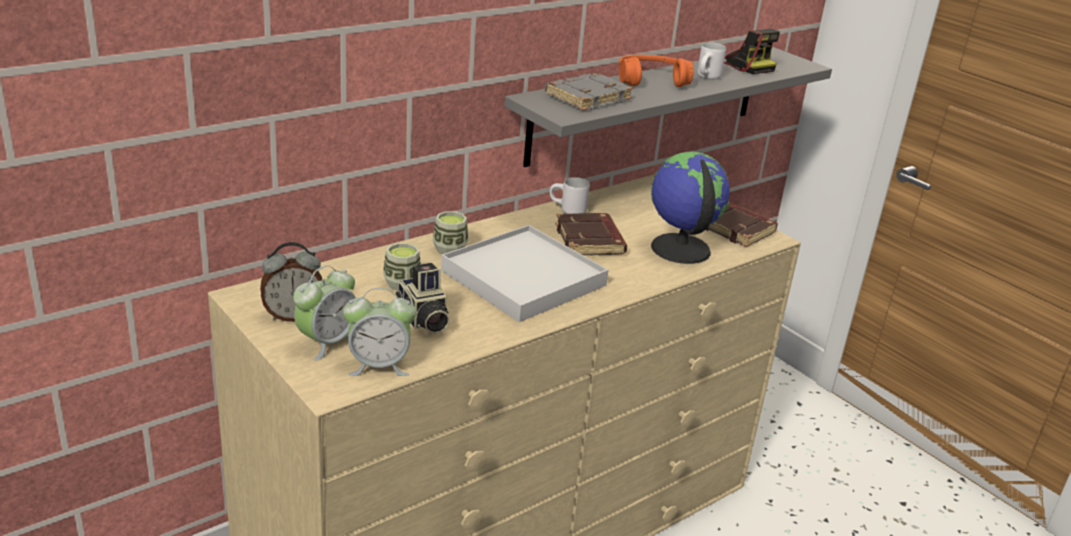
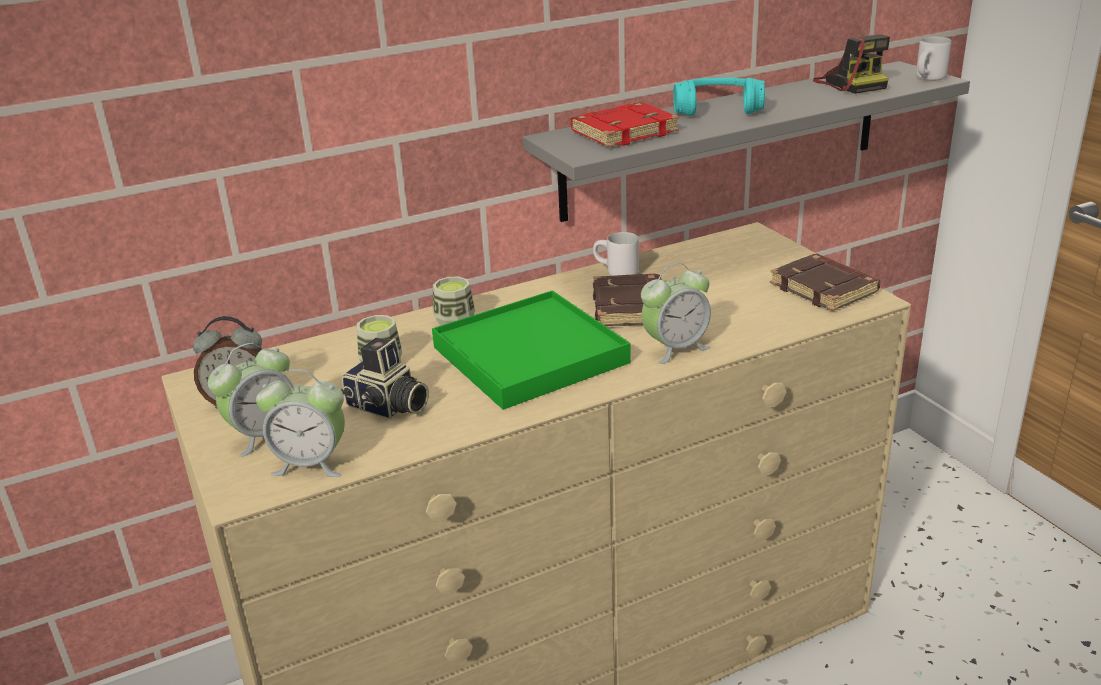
camera: 15 degrees right, 0 degrees up
(423, 320) = (387, 407): camera -> camera turned 45 degrees counterclockwise
(523, 278) = (530, 355): white tray -> green tray
(587, 97) = (624, 132): grey book -> red book
(637, 274) = (675, 348): none -> alarm clock
(651, 81) = (717, 109): orange headphones -> turquoise headphones
(679, 249) = (742, 316): globe -> none
(708, 78) = (793, 102): white mug -> white mug (930, 80)

